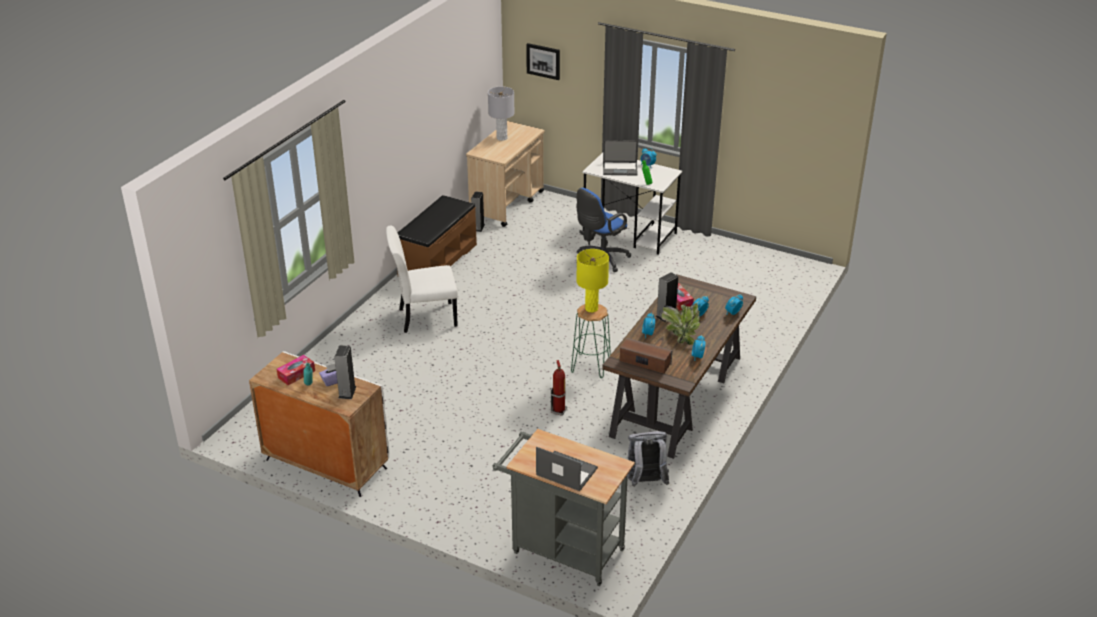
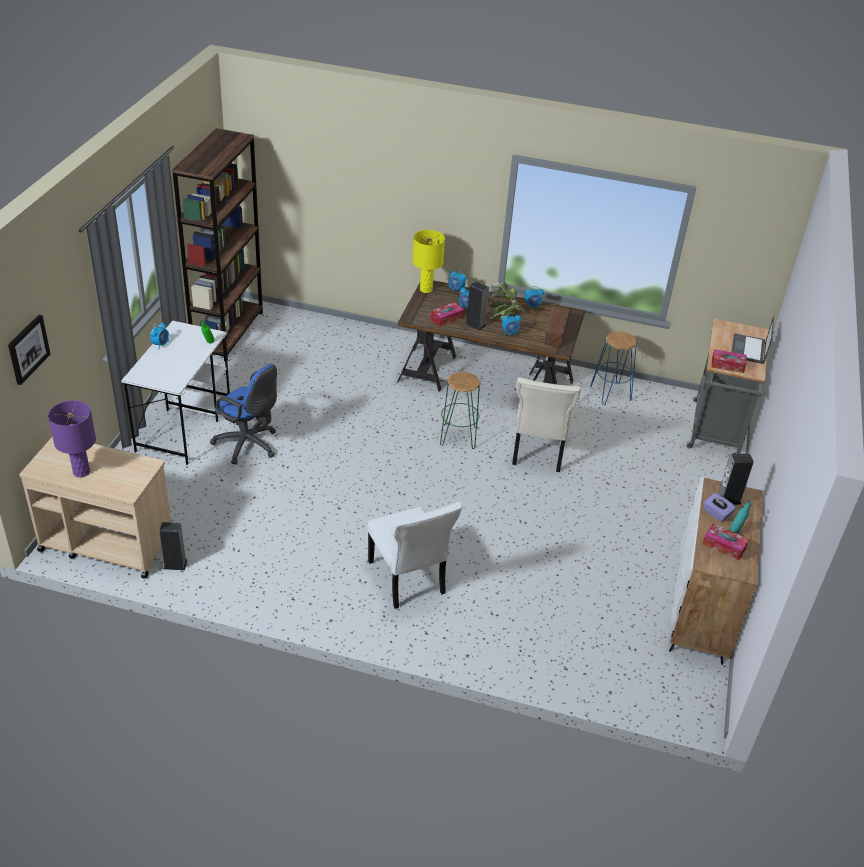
camera: 105 degrees left, 5 degrees up
(437, 260) = (268, 592): brown bench -> none
(502, 138) = (81, 472): grey table lamp -> purple table lamp
(540, 445) = (727, 365): none -> tissue box
(559, 410) = (538, 451): fire extinguisher -> beige chair
(591, 308) = (461, 381): yellow table lamp -> yellow table lamp (426, 289)
(620, 168) = (170, 364): laptop -> none
(645, 482) = (610, 393): grey backpack -> blue stool
(764, 257) = (228, 332): none -> brown bookcase

